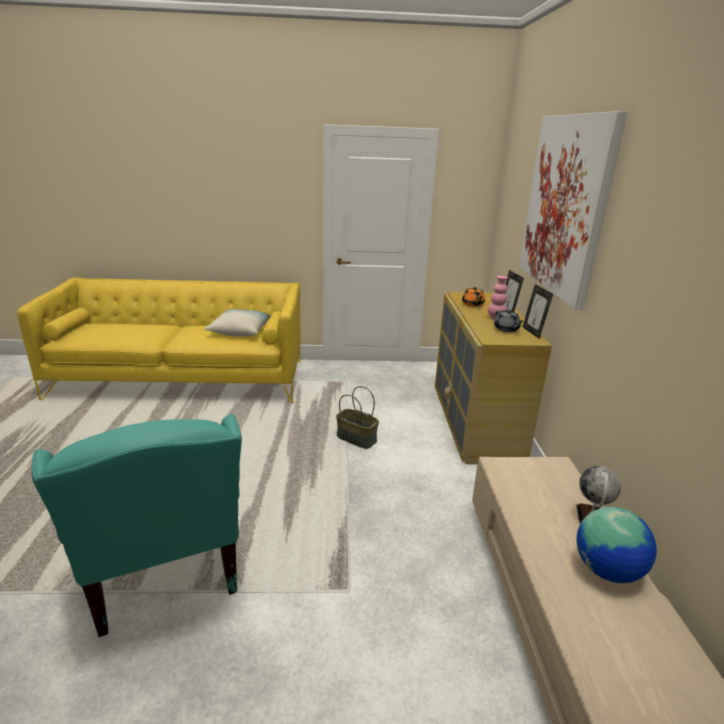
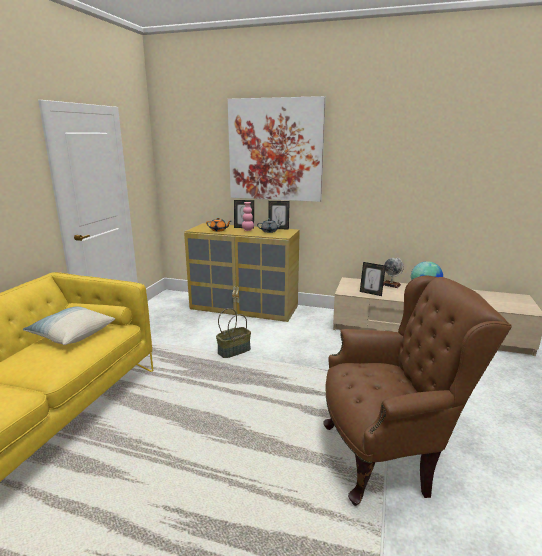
camera: 70 degrees left, 5 degrees down
(168, 593) = (387, 458): turquoise armchair -> brown armchair
(518, 494) = (371, 293): none -> picture frame

